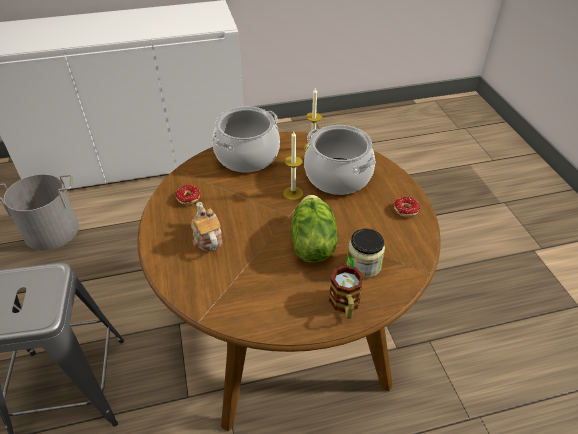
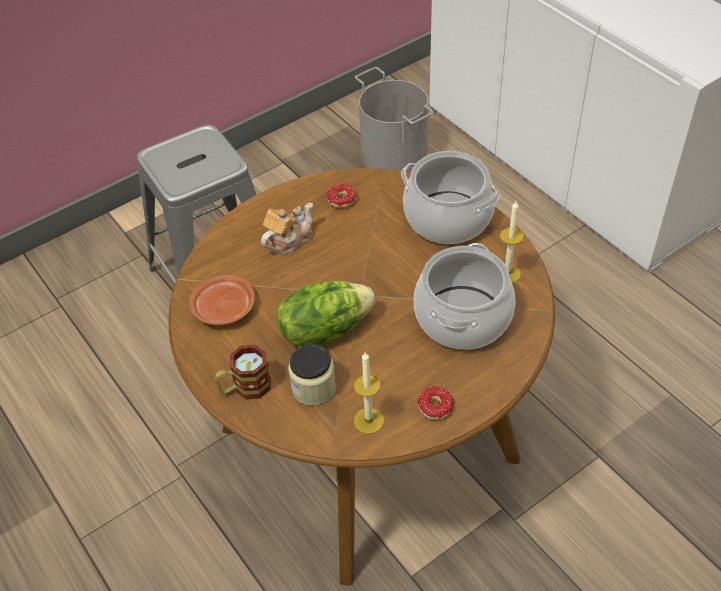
camera: 70 degrees right, 5 degrees up
(254, 298) = (223, 308): none -> brown plate
(293, 193) = (403, 284): candle -> candle (368, 421)

